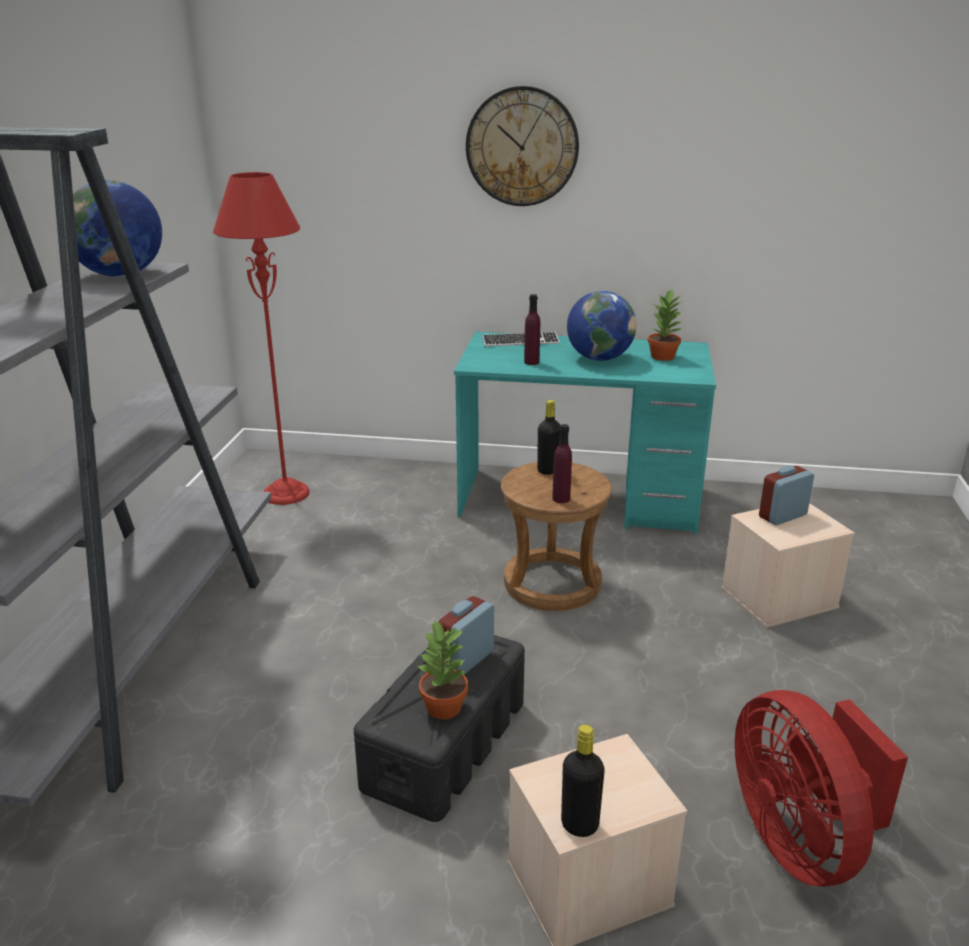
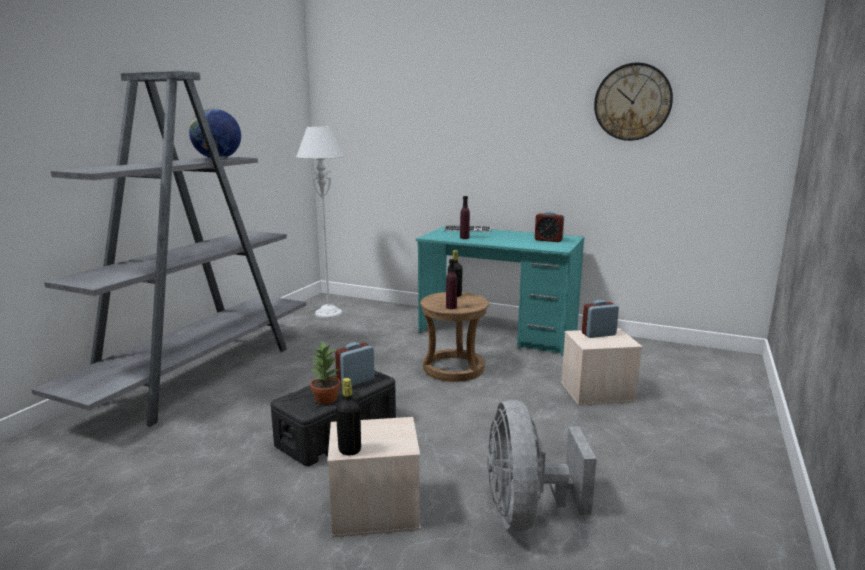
camera: 15 degrees right, 10 degrees down
(286, 493) = (328, 313): red floor lamp -> grey floor lamp
(522, 147) = (474, 116): wall clock -> wall clock (632, 102)
(599, 358) = (507, 238): globe -> none
(663, 357) = (548, 240): potted plant -> alarm clock
(801, 841) = (526, 513): red fan -> grey fan

